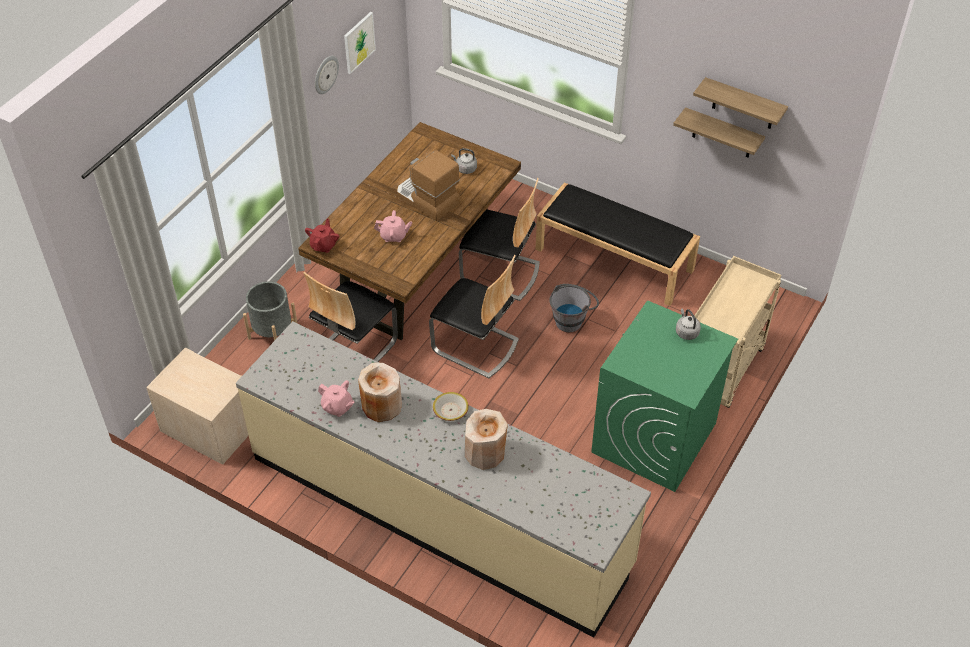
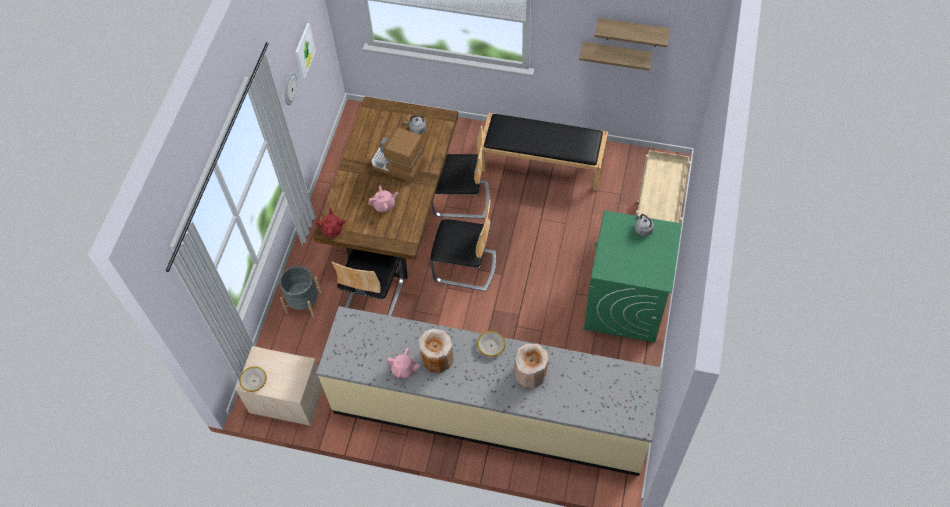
camera: 15 degrees left, 10 degrees up
(170, 384) = (254, 381): none -> bowl
(572, 319) = (529, 222): grey bucket -> none

